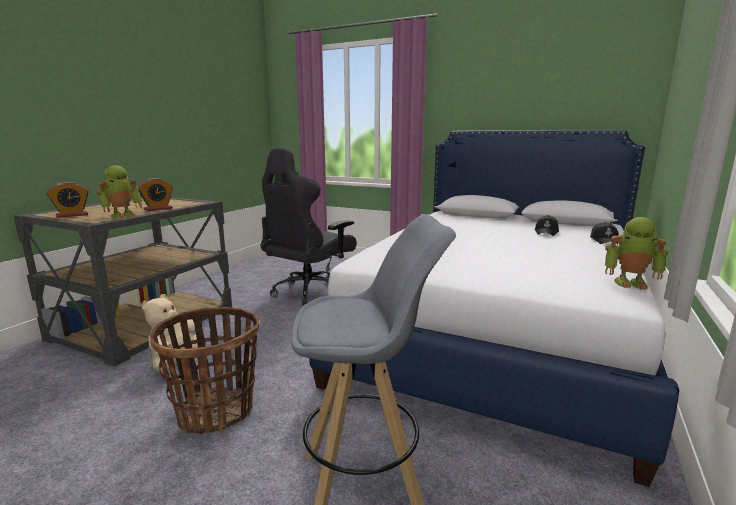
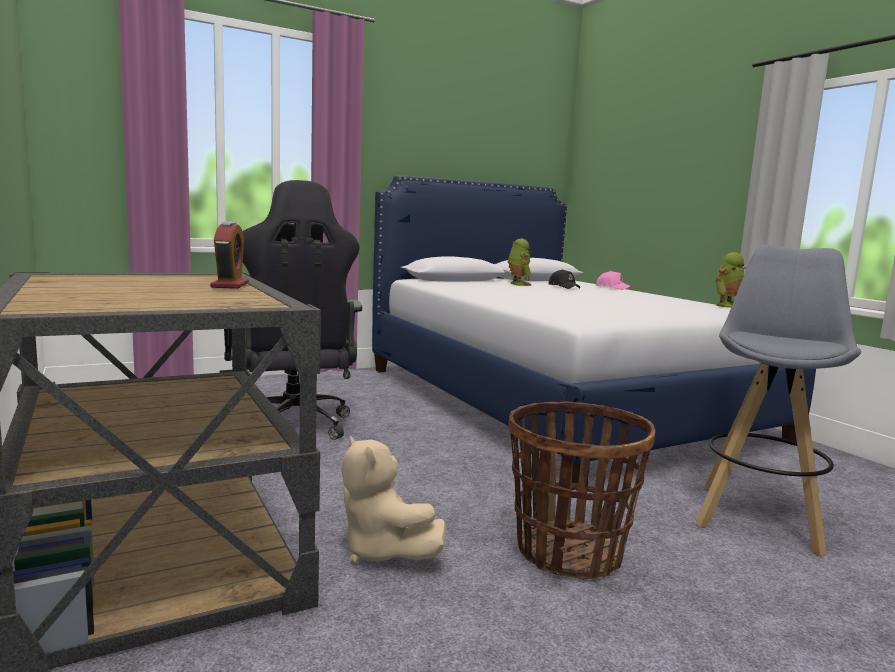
camera: 55 degrees left, 5 degrees down
(72, 215) = (143, 304): alarm clock -> none
(123, 215) = (252, 296): toy robot -> toy robot (517, 284)
(604, 240) = (613, 288): black cap -> pink cap

